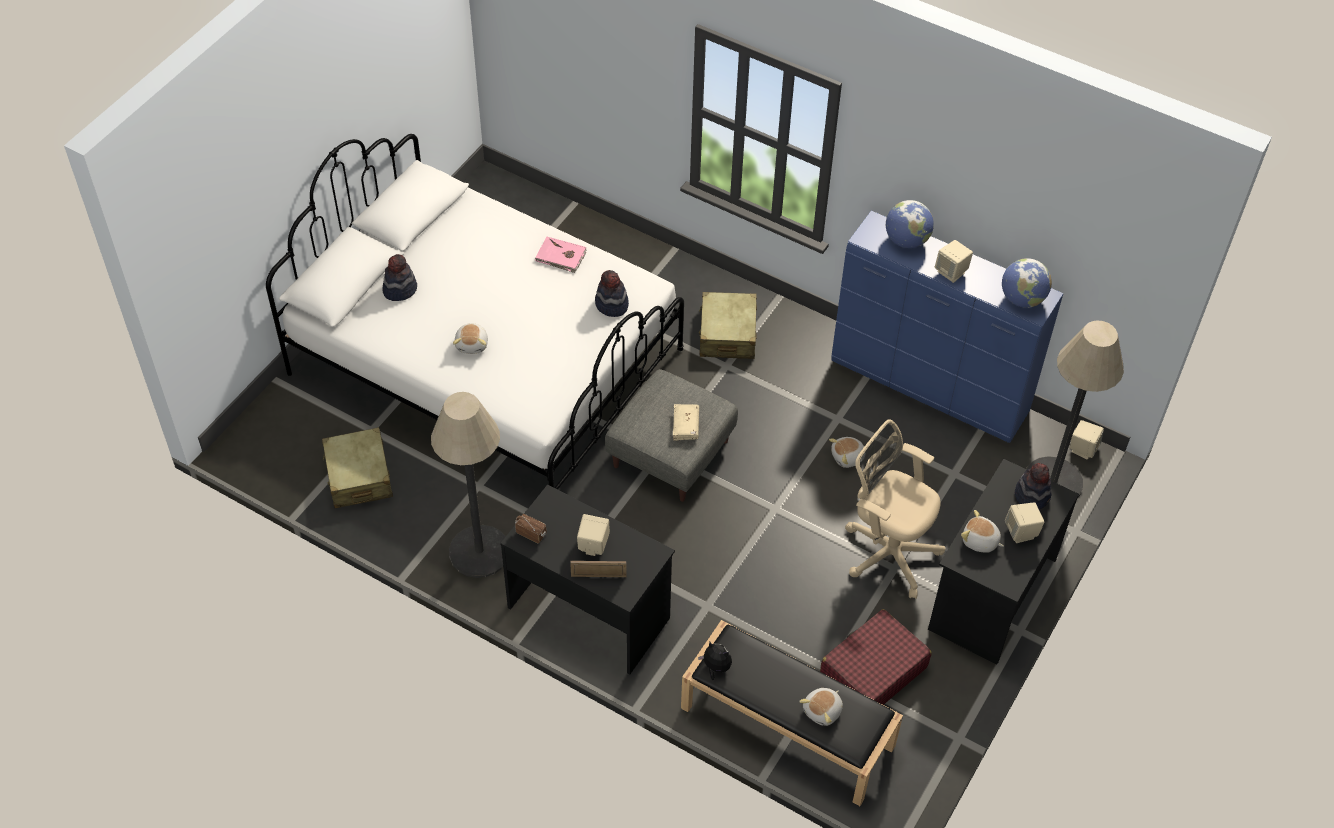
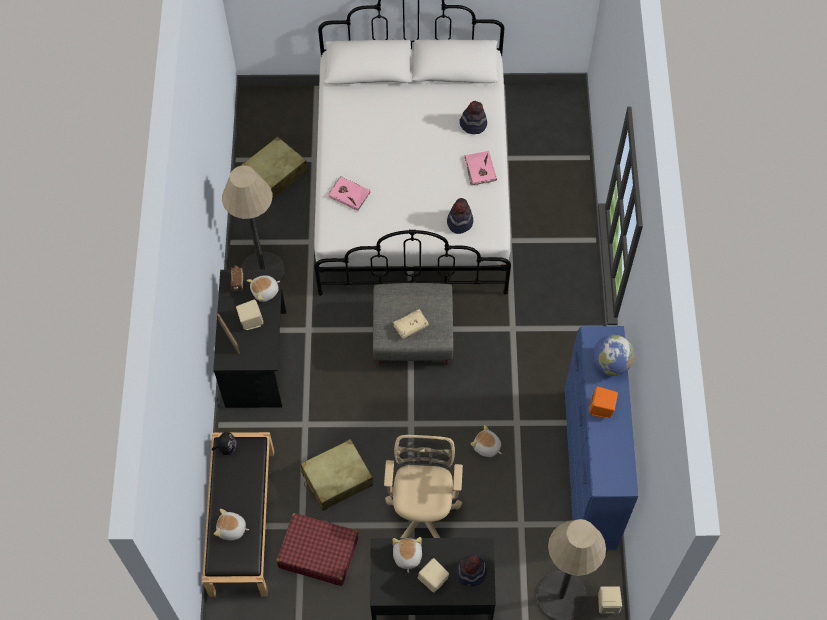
camera: 60 degrees right, 10 degrees up
(399, 289) = (384, 98): hat -> hat (473, 124)
(472, 344) = (368, 164): plush toy -> plush toy (265, 292)
(496, 379) = (349, 194): none -> pink book
(727, 334) = (541, 314): beige suitcase -> beige suitcase (336, 479)
(951, 272) = (601, 409): beige speaker -> orange speaker
(1022, 299) = (610, 470): globe -> none

